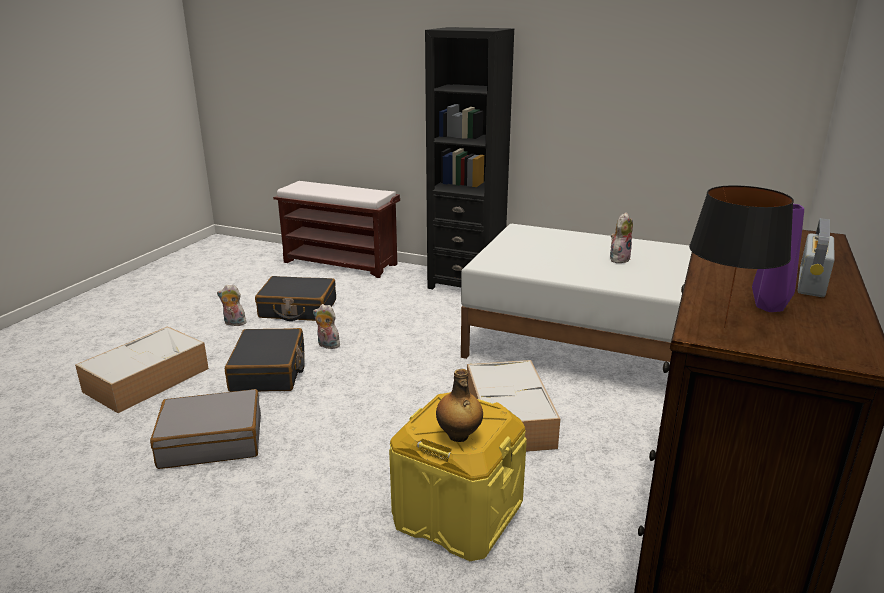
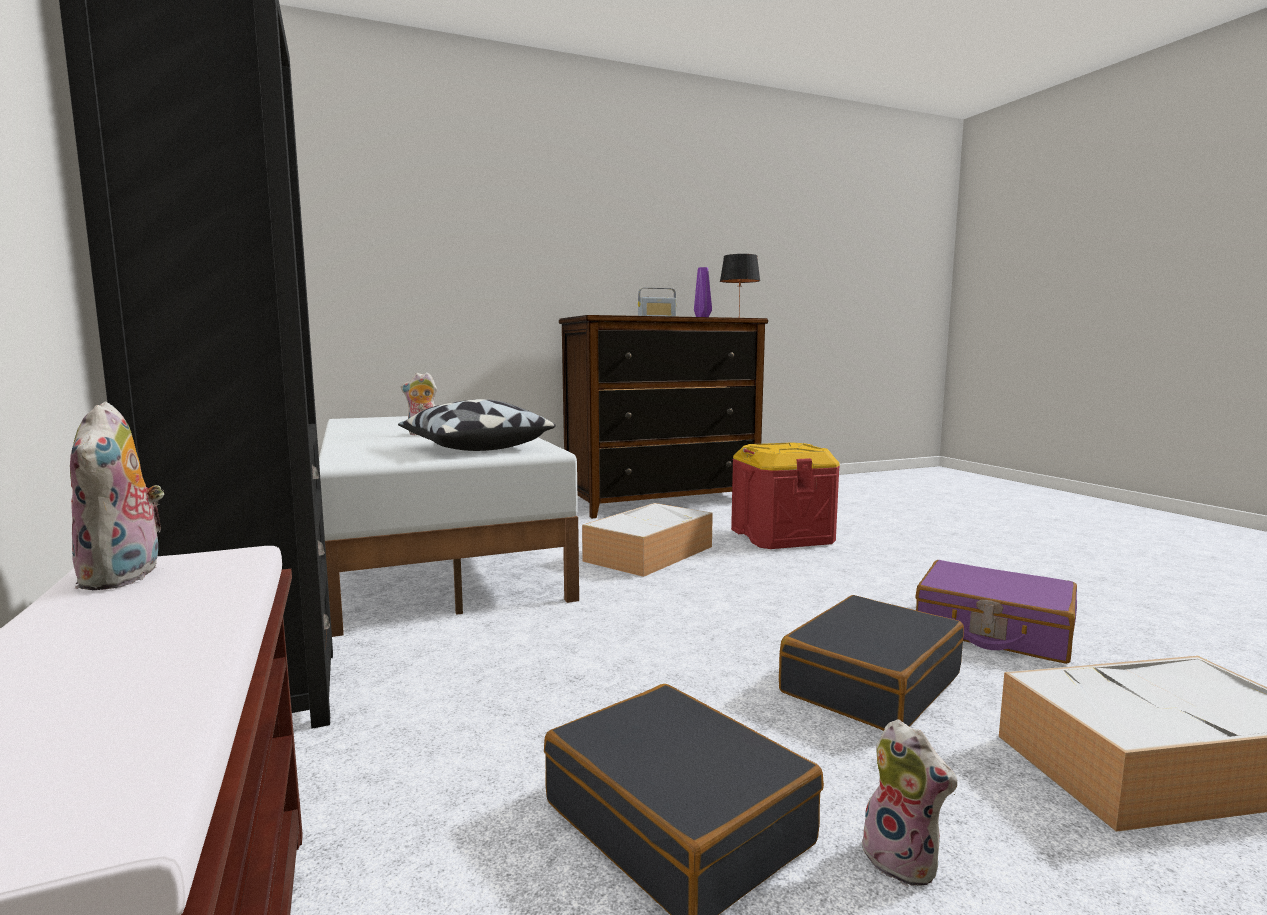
camera: 135 degrees left, 15 degrees down
(212, 441) = (993, 630): grey suitcase -> purple suitcase
(327, 345) = (725, 687): plush toy -> plush toy (125, 577)
(458, 436) = (796, 445): bottle -> none
(458, 514) = (781, 536): yellow storage box -> red storage box
(526, 255) = (474, 448): none -> pillow

